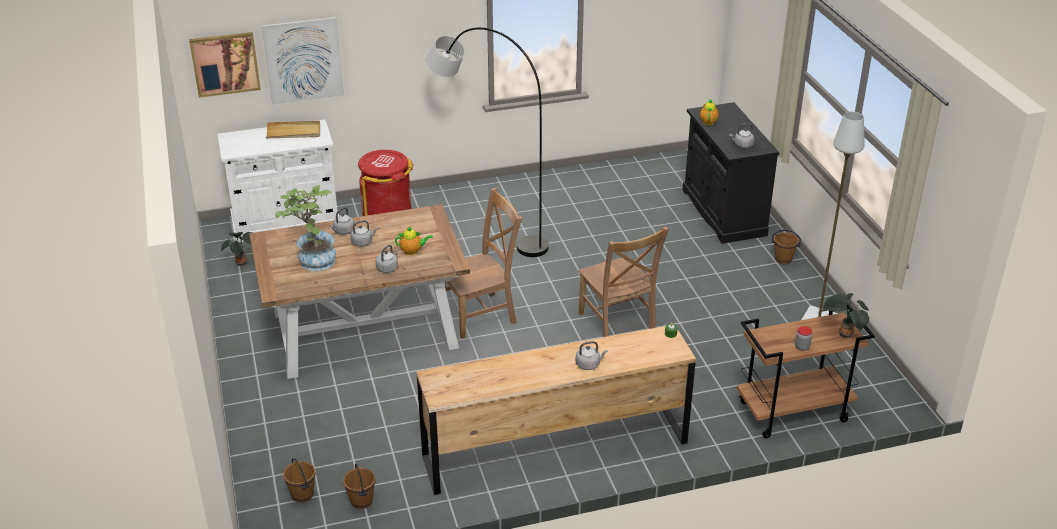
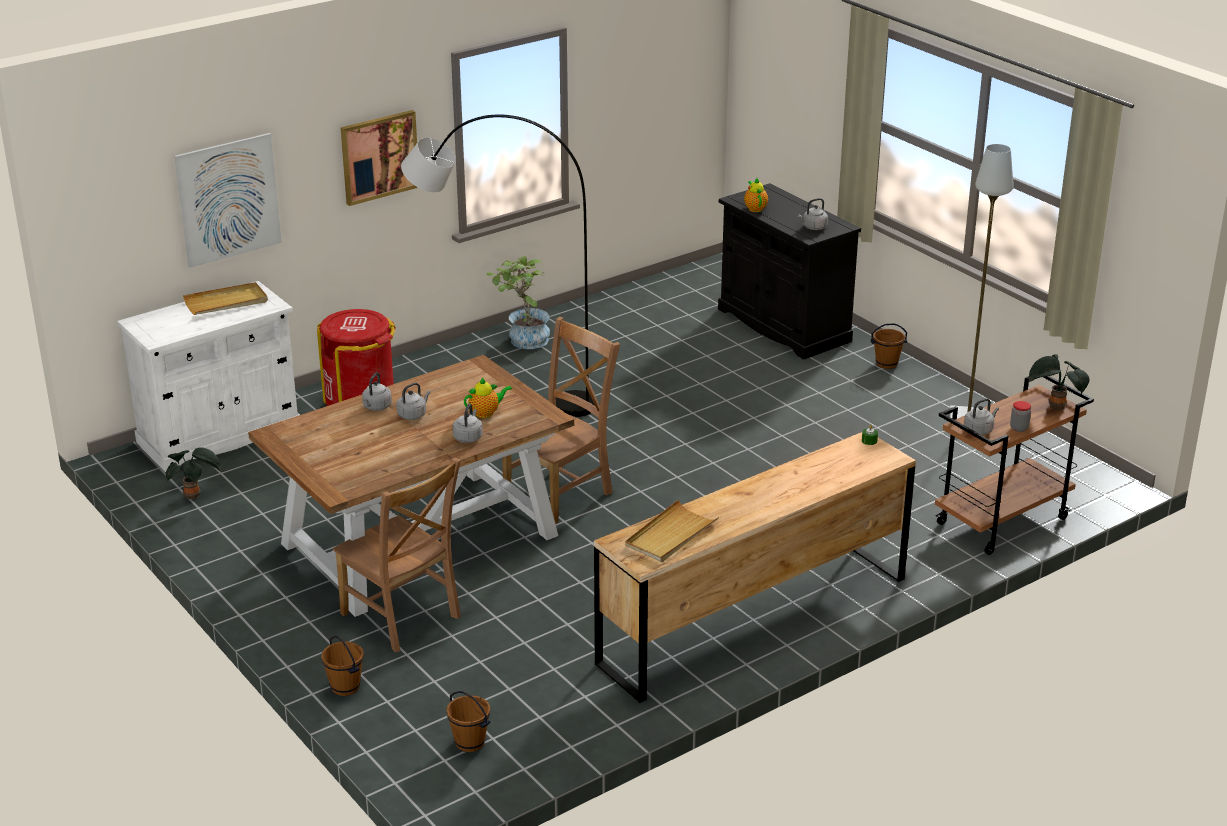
camera: 20 degrees left, 5 degrees down
(225, 64) = (126, 217): picture -> picture (379, 157)
(312, 260) = (360, 446): potted plant -> potted plant (523, 340)
(361, 501) = (551, 732): brown bucket -> brown bucket (344, 687)
(472, 379) = (670, 535): none -> beige tray
(589, 364) = (798, 491): grey kettle -> grey kettle (979, 430)
(617, 324) = (738, 470): brown chair -> brown chair (403, 618)

